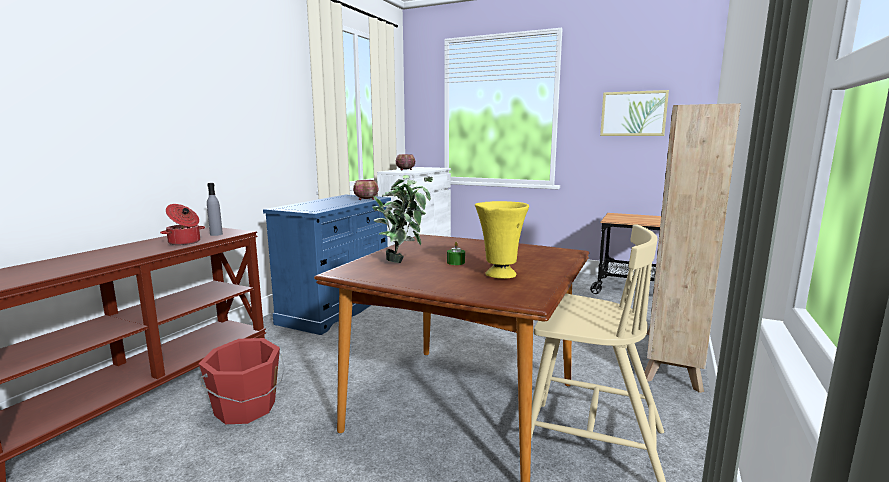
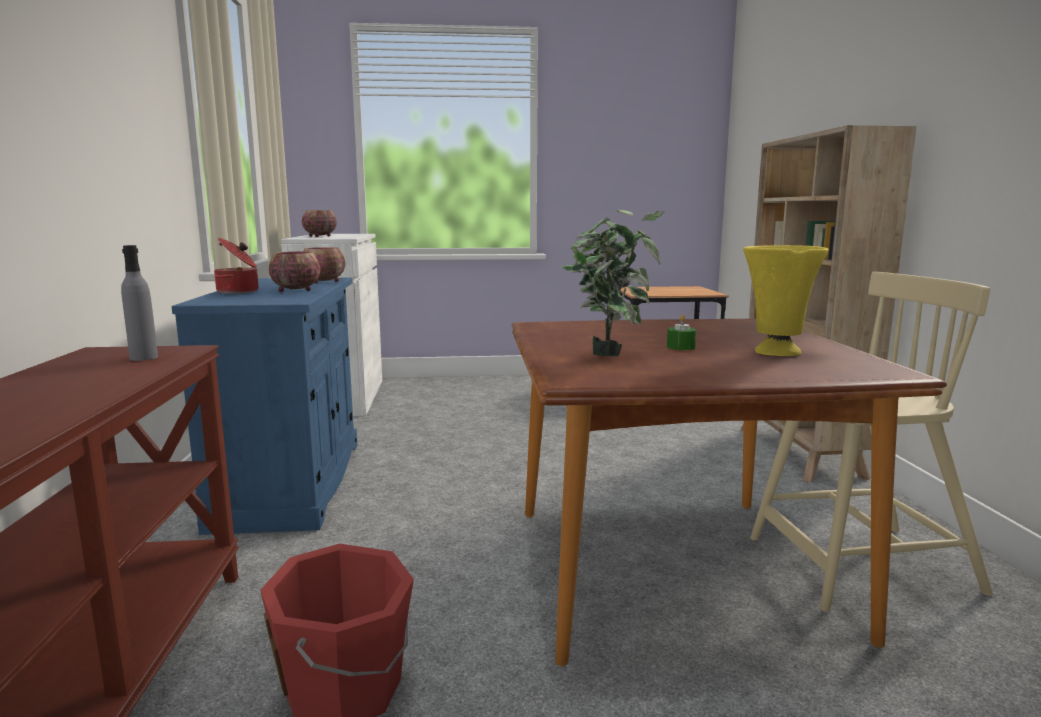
camera: 30 degrees left, 0 degrees up
(185, 242) = (113, 377): cooking pot -> cooking pot (239, 291)
(336, 204) = (295, 290): none -> bowl
(633, 113) = (636, 154): picture -> none

